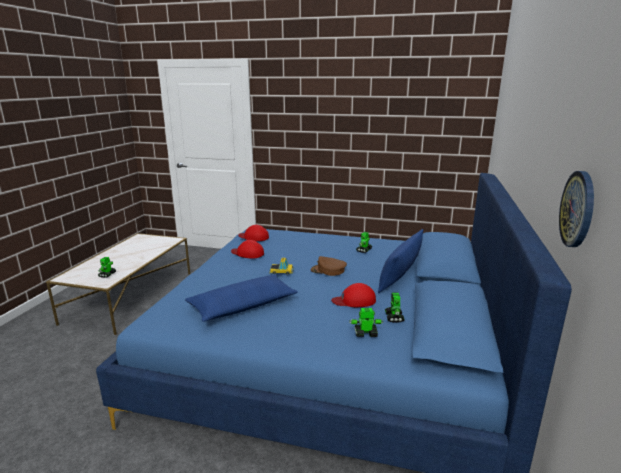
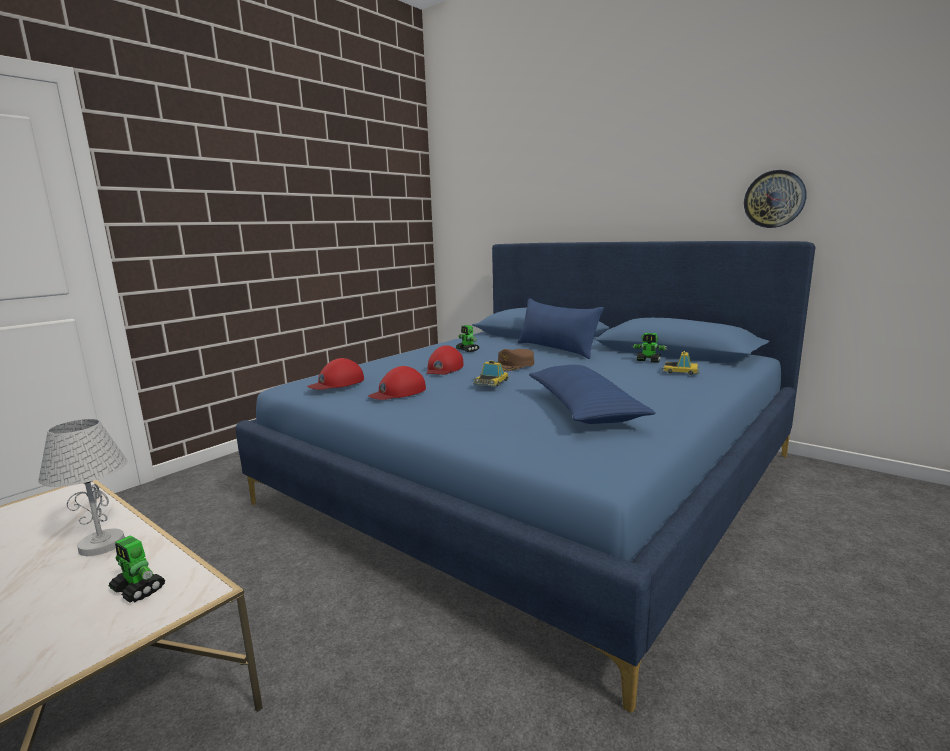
camera: 65 degrees left, 5 degrees down
(135, 259) = (102, 545): none -> white table lamp
(354, 300) = (603, 366): red cap -> red cap (444, 368)
(365, 333) = (680, 371): toy robot -> toy car

